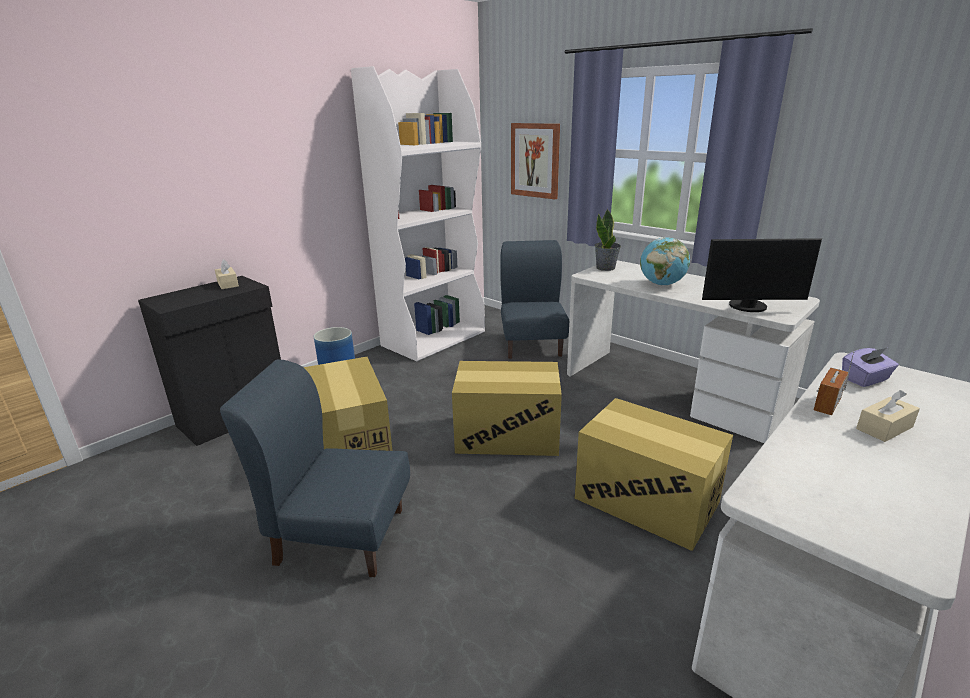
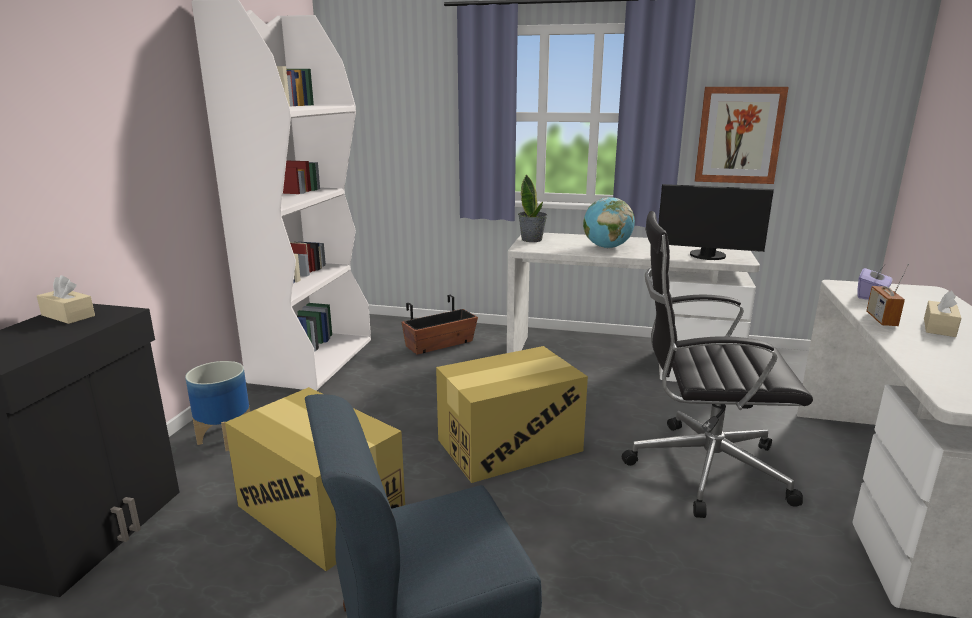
camera: 30 degrees left, 5 degrees down
(532, 344) = (440, 344): blue chair -> planter
(535, 160) = (405, 128): picture -> picture (739, 135)
(645, 500) = (702, 468): cardboard box -> black office chair
(749, 307) = (707, 256): monitor -> monitor turned 45 degrees clockwise

